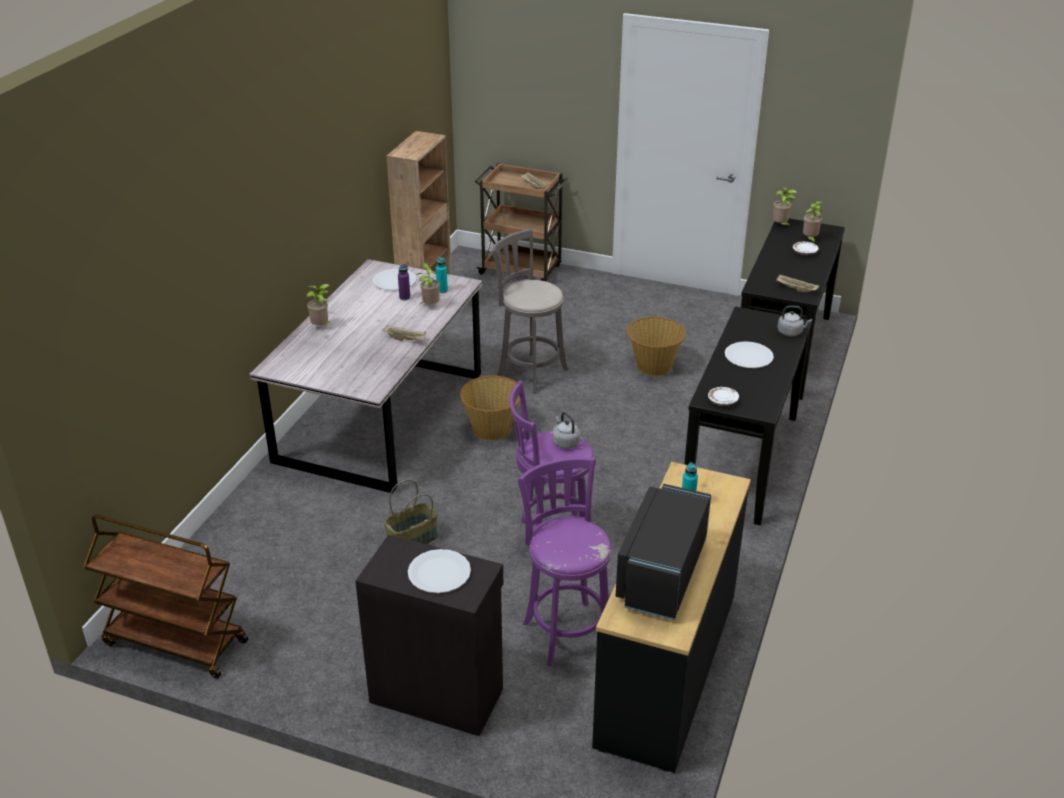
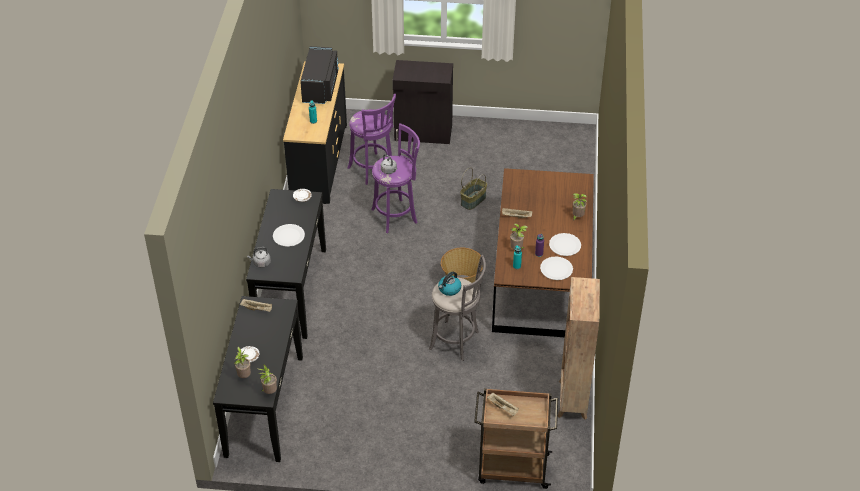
camera: 165 degrees right, 10 degrees up
(174, 643) = (558, 131): brown cart -> none
(379, 415) = (542, 280): grey dining table -> brown dining table
(439, 572) = (418, 71): white plate -> white plate (565, 245)
(539, 293) = (449, 289): none -> kettle
(653, 366) = (365, 366): basket -> none

